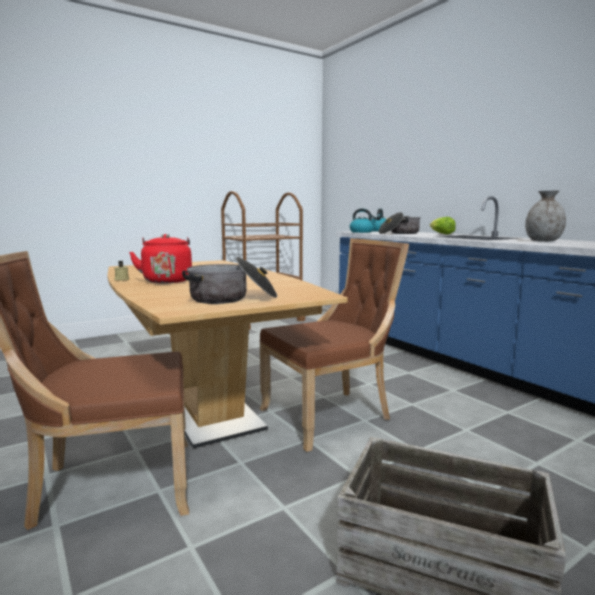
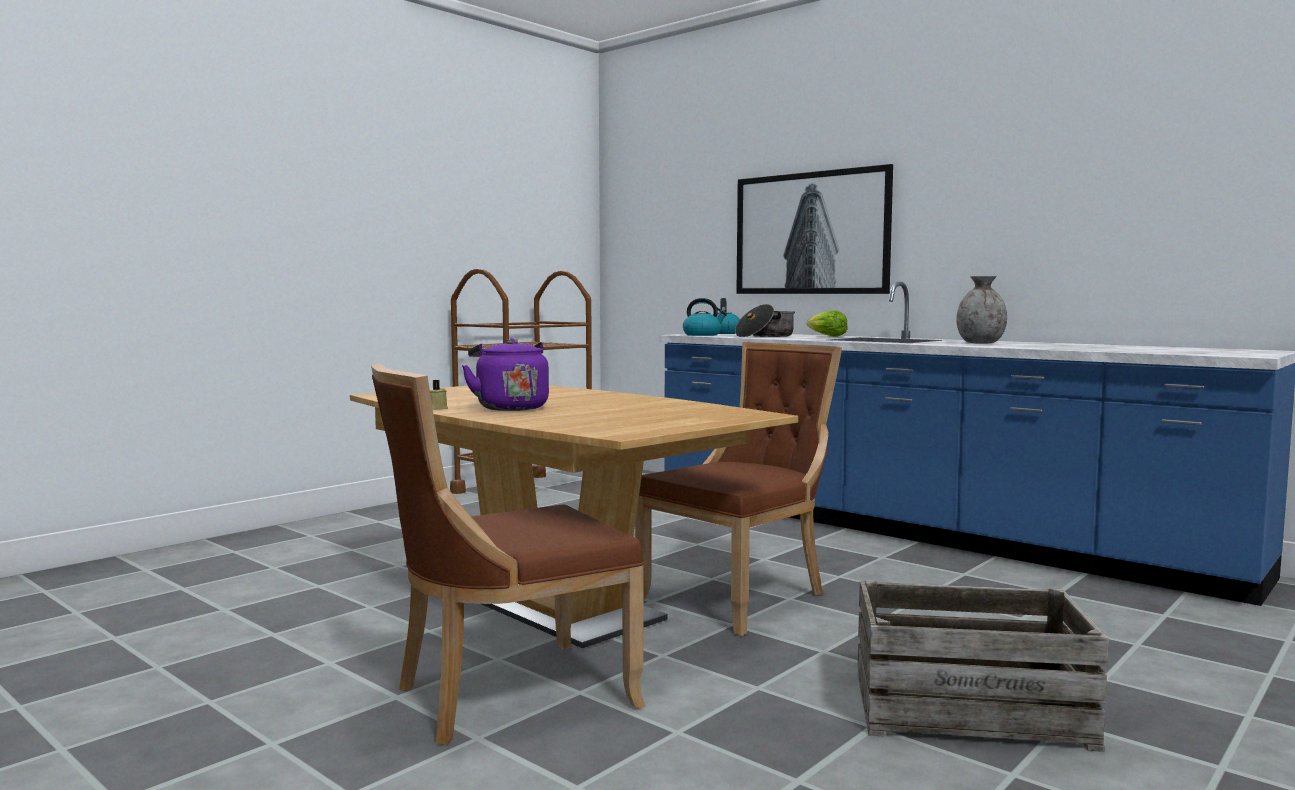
camera: 15 degrees left, 5 degrees down
(167, 280) = (510, 408): red kettle -> purple kettle
(232, 298) = (659, 421): cooking pot -> none
(438, 165) = (810, 233): none -> picture

